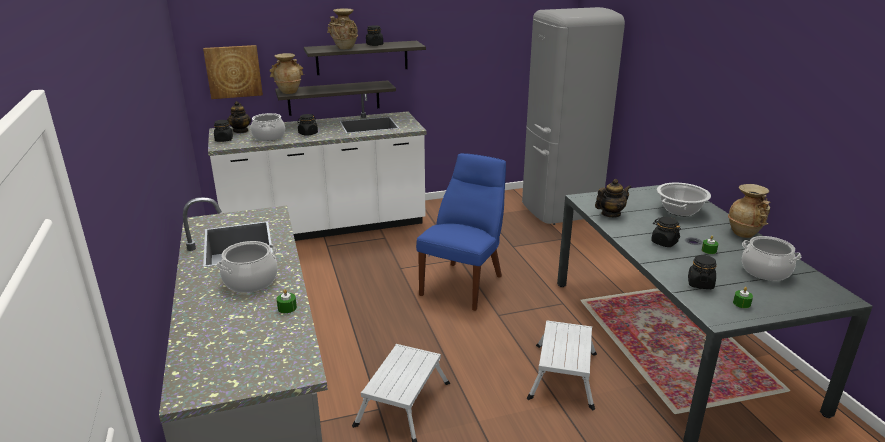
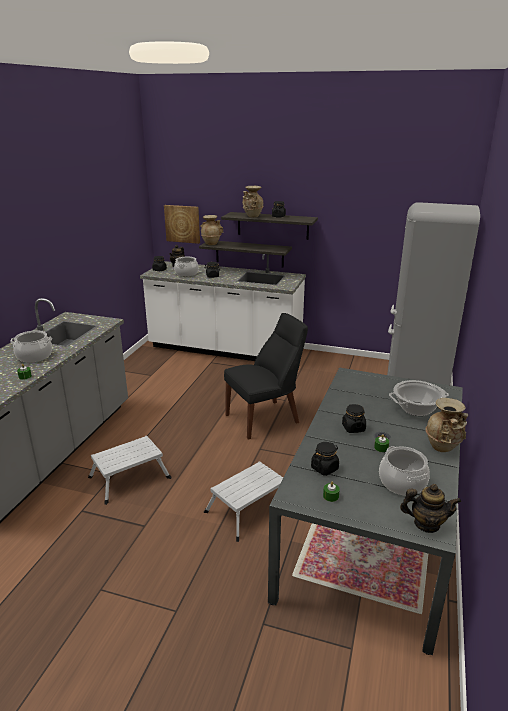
camera: 35 degrees right, 0 degrees up
(464, 283) = (265, 418): blue chair -> black chair
(610, 214) = (349, 392): teapot -> teapot (426, 524)

